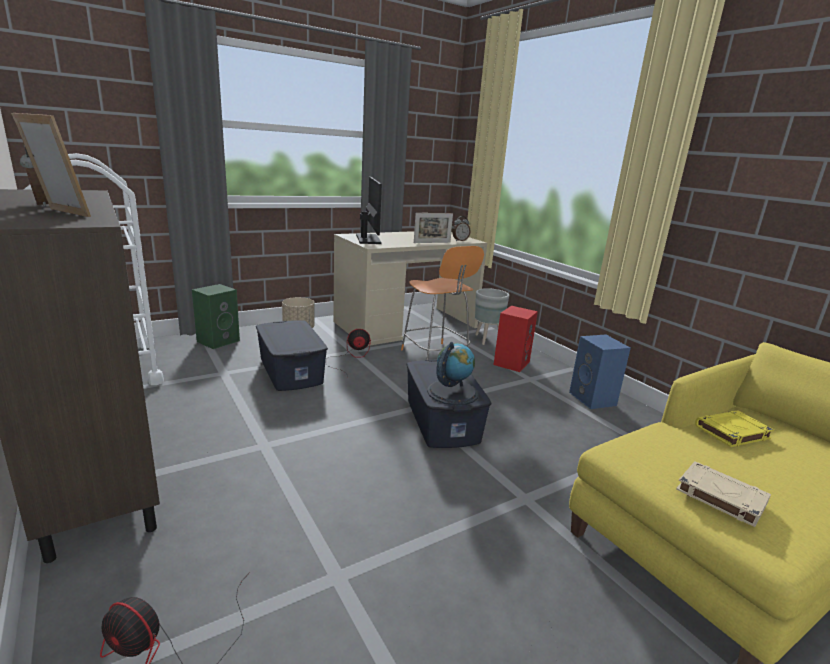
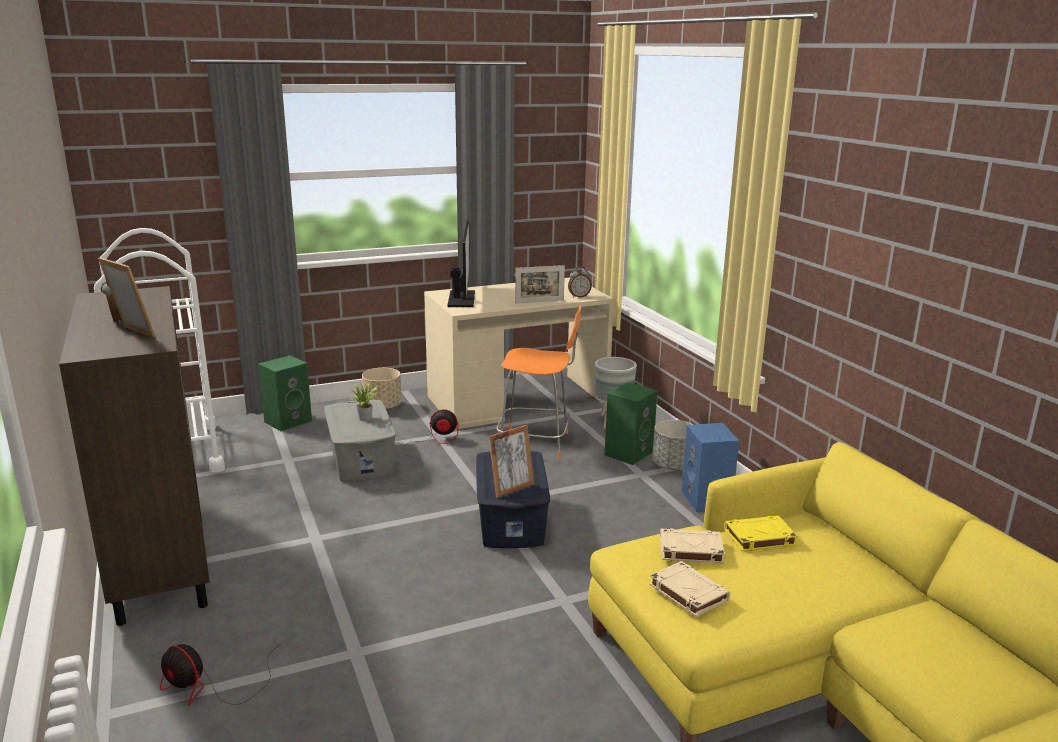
camera: 10 degrees right, 0 degrees up
(291, 371) = (361, 459): blue storage box -> grey storage box
(297, 334) = (367, 418): none -> potted plant
(436, 356) = (537, 443): orange chair -> orange chair turned 60 degrees counterclockwise
(452, 392) = (511, 488): globe -> picture frame
(511, 362) = (628, 453): red speaker -> green speaker
(551, 372) = (673, 466): none -> grey planter
(682, 448) = (690, 550): none -> beige book

